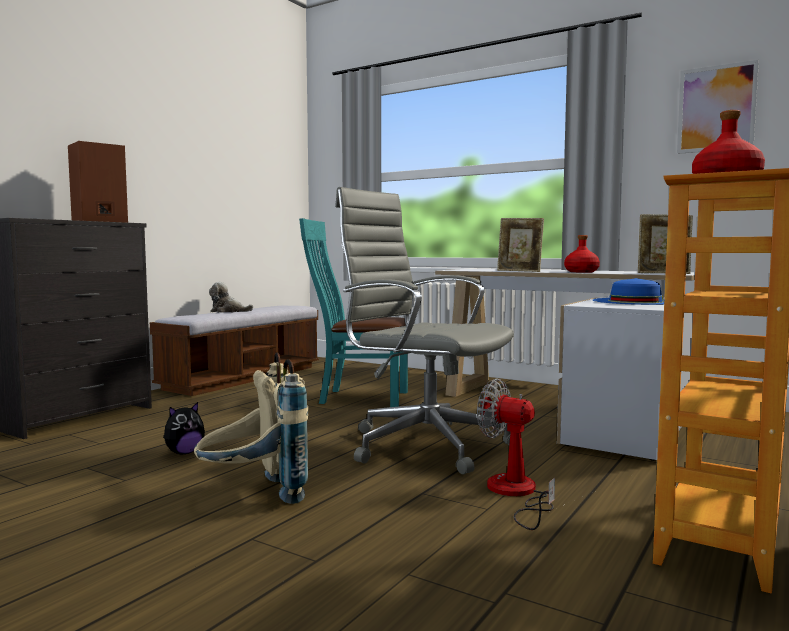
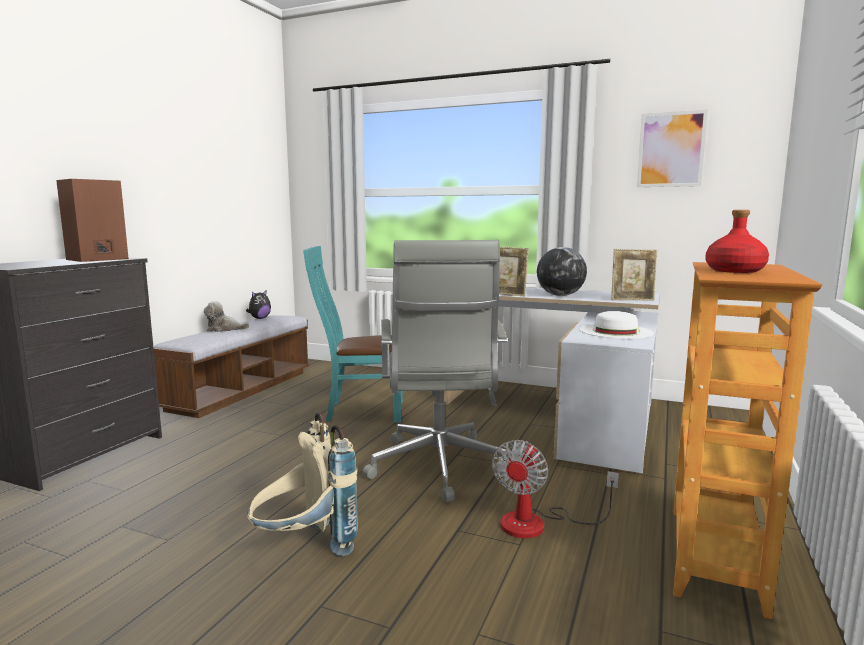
camera: 10 degrees left, 5 degrees up
(184, 452) = (216, 497): plush toy -> plush toy (259, 318)
(424, 444) = (439, 467): grey office chair -> grey office chair turned 120 degrees counterclockwise
(516, 494) = (538, 524): fan -> fan turned 90 degrees counterclockwise
(581, 272) = (560, 295): red bottle -> globe
(635, 301) = (615, 331): blue hat -> white hat

